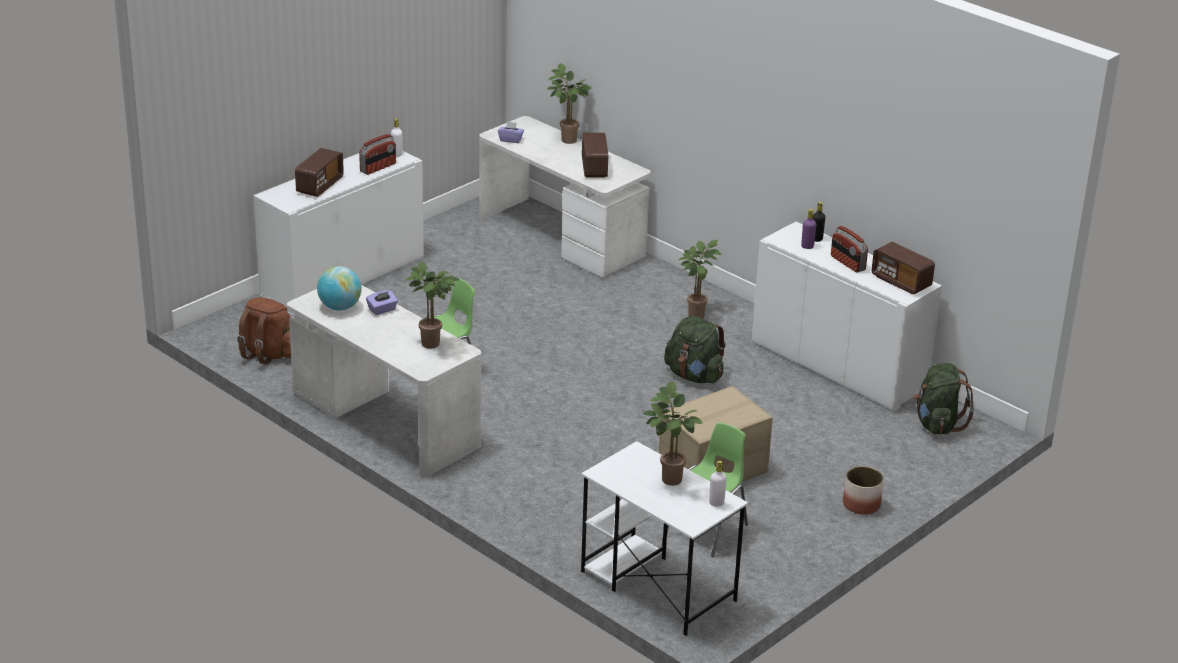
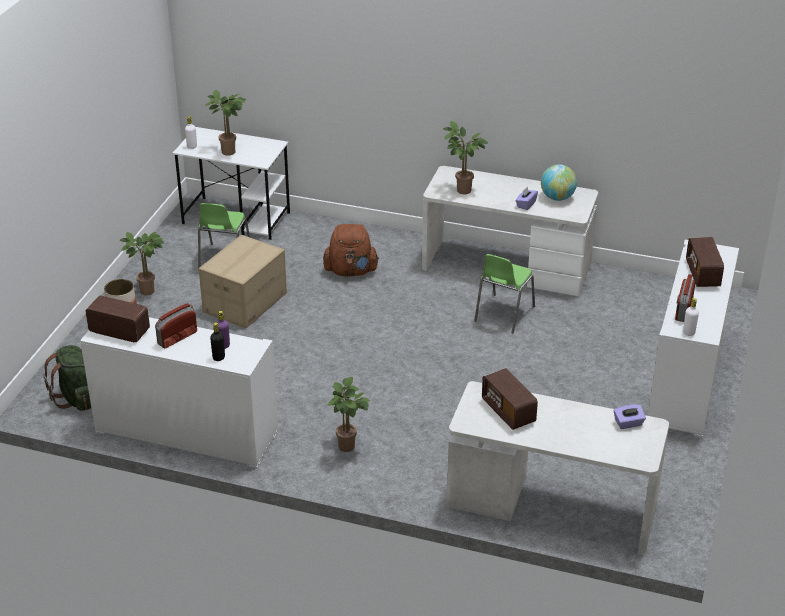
camera: 155 degrees right, 5 degrees up
(268, 354) = (647, 289): brown backpack -> brown backpack (351, 271)
(566, 140) = (574, 444): potted plant -> potted plant (150, 290)
(694, 376) = (307, 379): green backpack -> none
(847, 263) = (177, 338): radio -> radio turned 75 degrees counterclockwise

